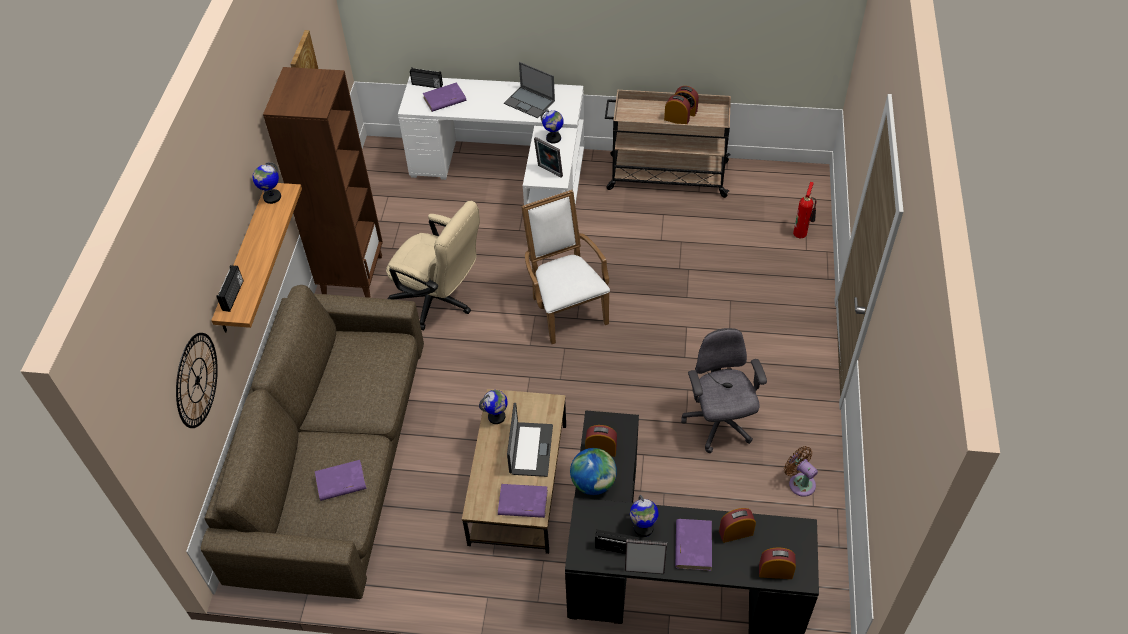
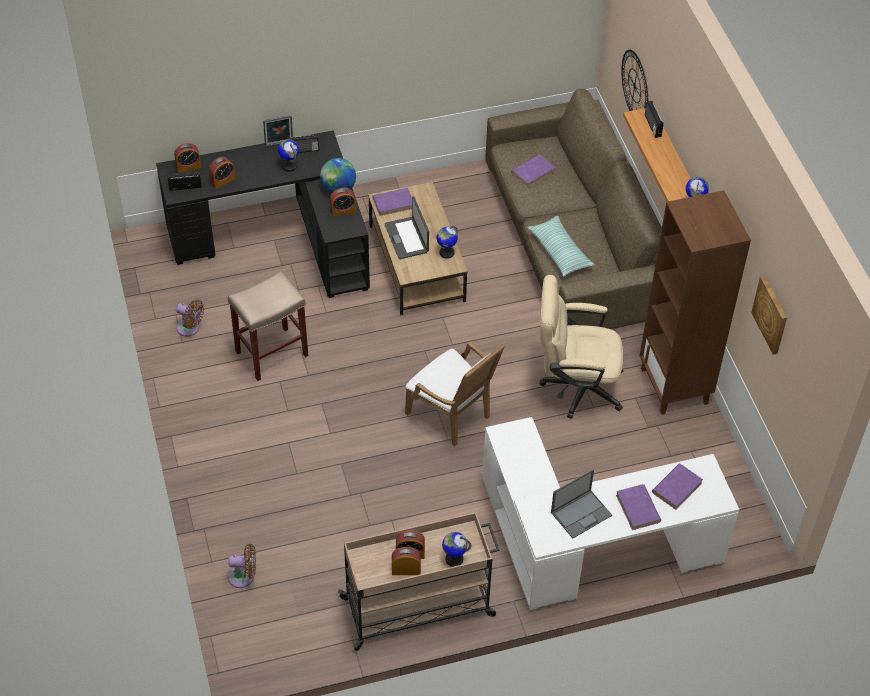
camera: 155 degrees right, 0 degrees up
(380, 373) = (560, 251): none -> pillow
(427, 85) = (710, 501): radio -> radio (185, 186)
(530, 102) = (581, 513): laptop -> laptop turned 135 degrees clockwise
(549, 172) = (514, 439): picture frame -> none
(553, 138) = (532, 482): globe -> globe (454, 559)
(693, 545) = (250, 166): purple book -> purple book (638, 509)
(718, 424) = (271, 354): grey office chair -> beige stool
(801, 233) = (244, 577): fire extinguisher -> brown fan

